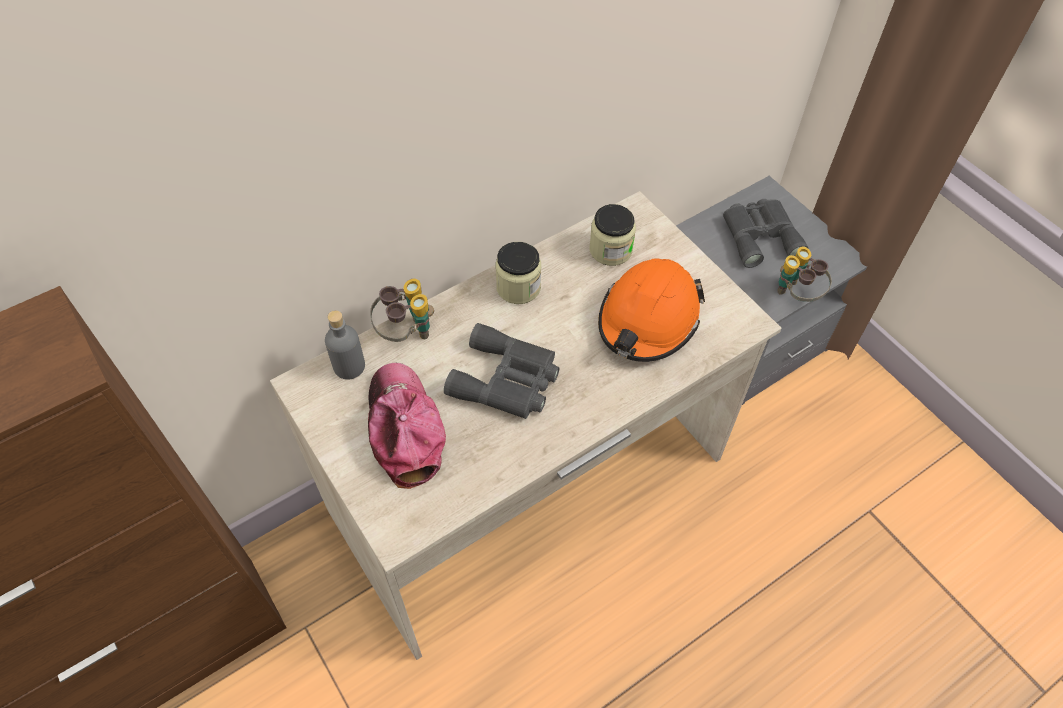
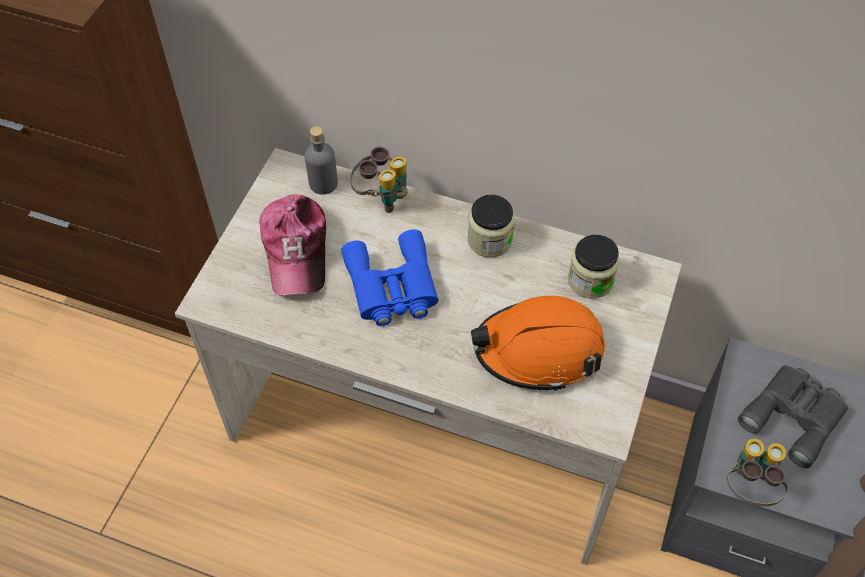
camera: 55 degrees right, 0 degrees up
(404, 429) = (296, 250): cap -> cap turned 135 degrees clockwise
(507, 381) = (392, 287): grey binoculars -> blue binoculars

